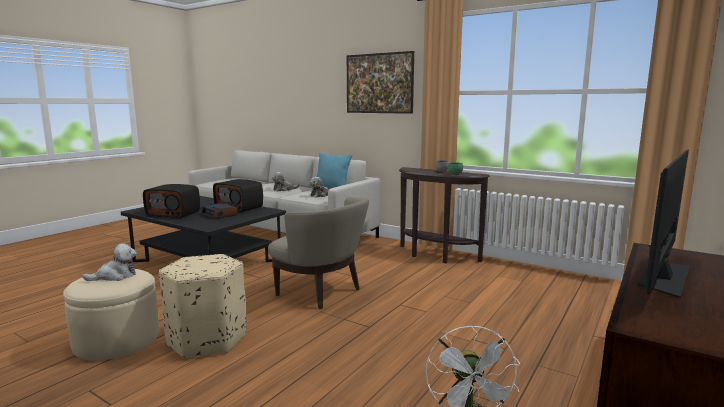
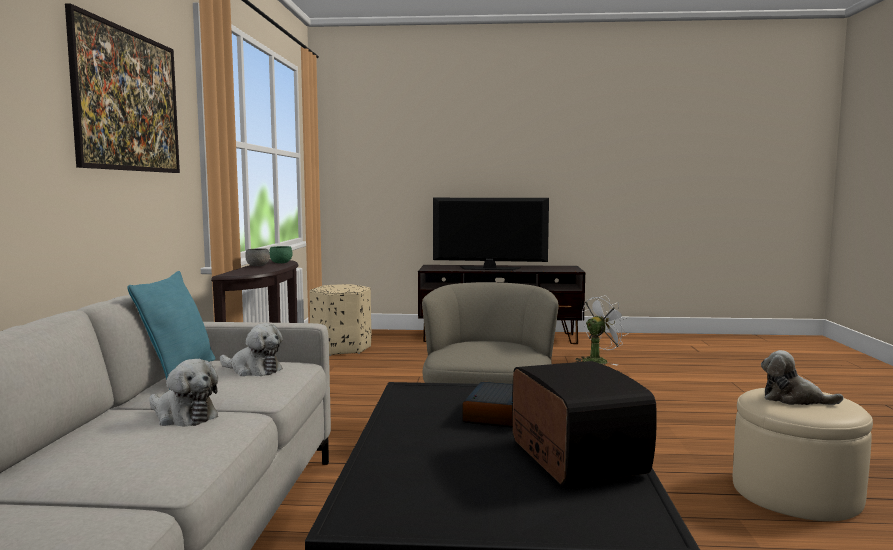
camera: 120 degrees left, 5 degrees down
(207, 340) = (686, 447): beige ottoman -> beige ottoman (341, 348)
(240, 207) = (414, 419): radio -> none

